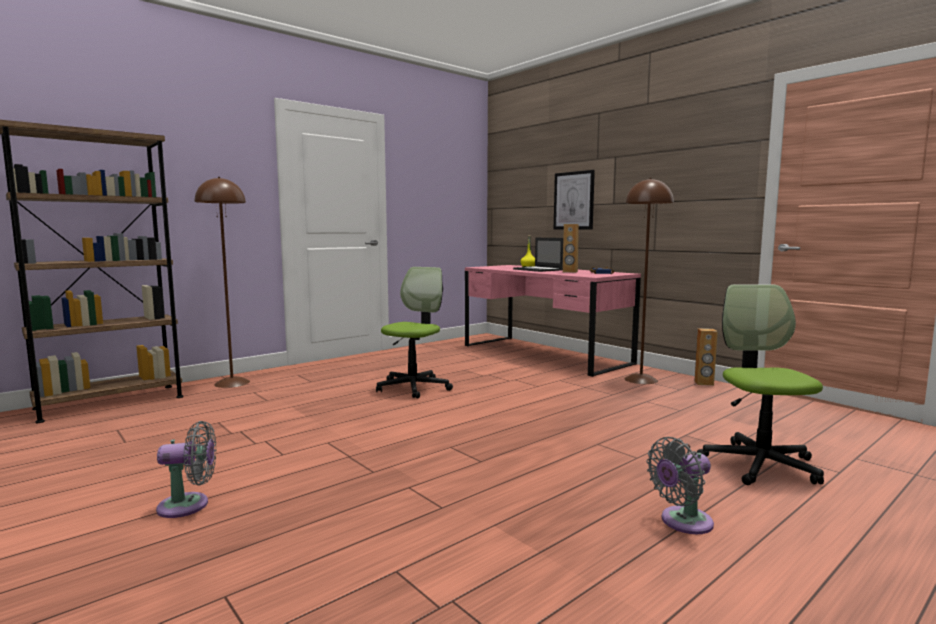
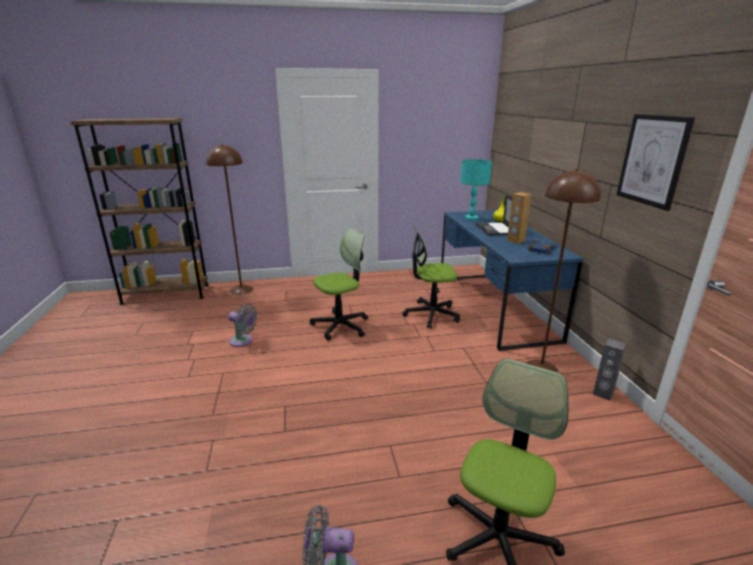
camera: 30 degrees right, 15 degrees up
(189, 505) = (101, 407): grey fan -> grey fan (243, 341)
(495, 367) = (431, 314): none -> office chair
(500, 268) = (471, 218): none -> turquoise table lamp
(544, 354) = (493, 306): pink desk -> blue desk
(574, 200) = (547, 162): picture -> picture (652, 160)
(704, 383) = (603, 394): brown speaker -> grey speaker

